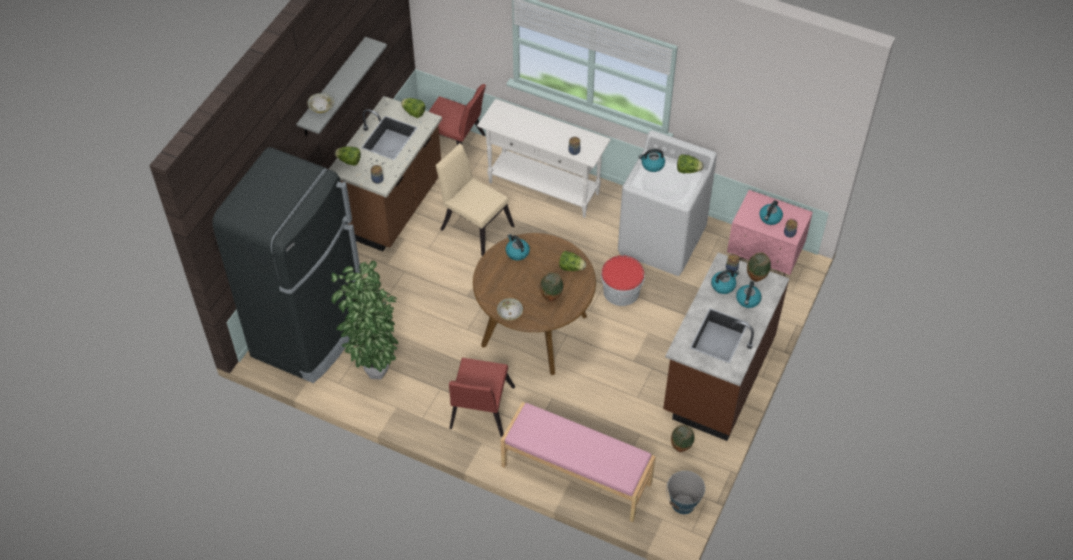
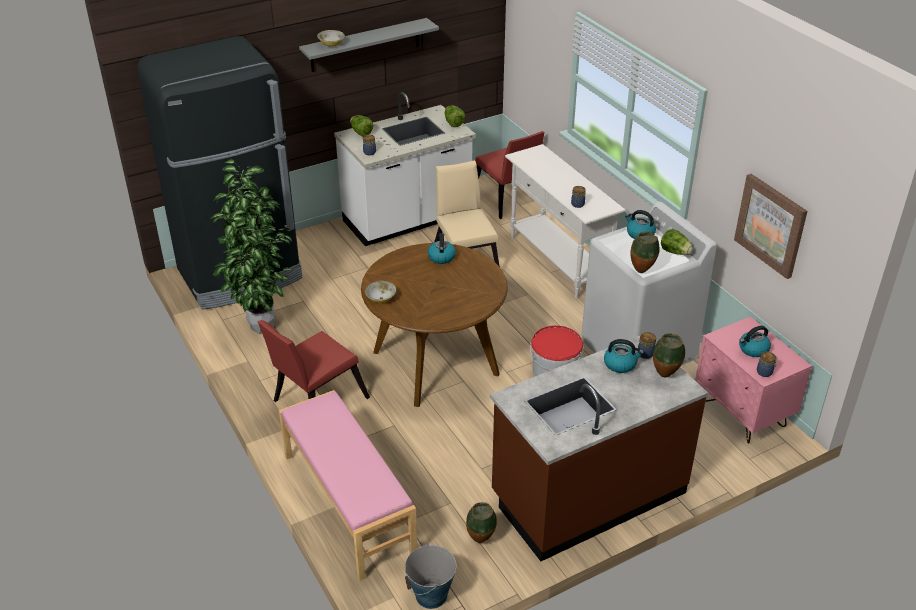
camera: 35 degrees right, 15 degrees down
(393, 207) = (407, 220): brown counter -> white counter
(551, 298) = (434, 304): vase -> vase (642, 271)
(571, 267) = (481, 290): lettuce -> none
(748, 300) = (636, 389): kettle -> none
(758, 129) = (771, 225): none -> picture

